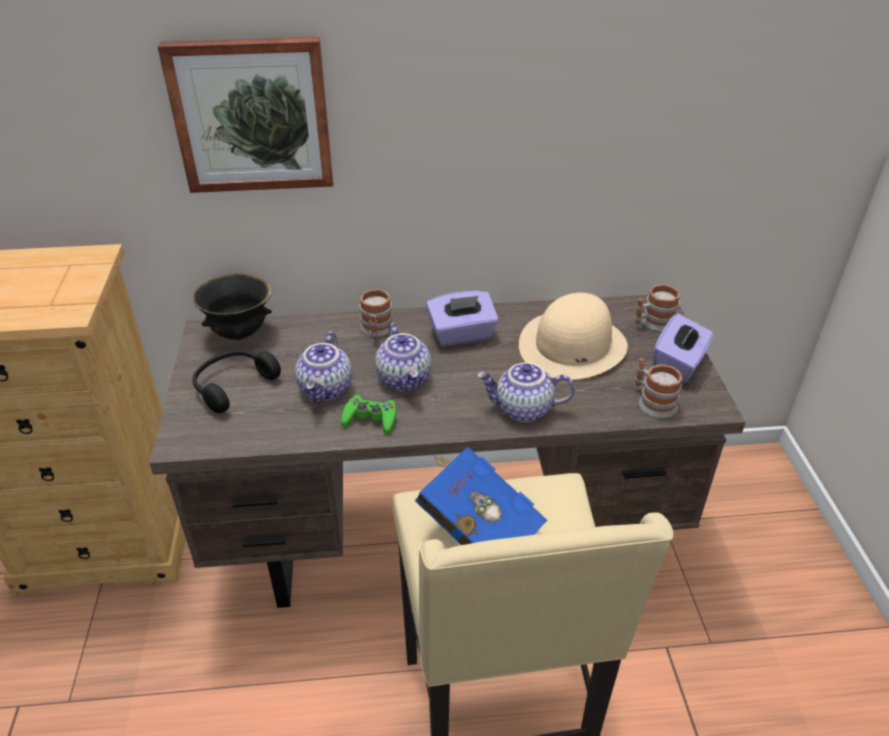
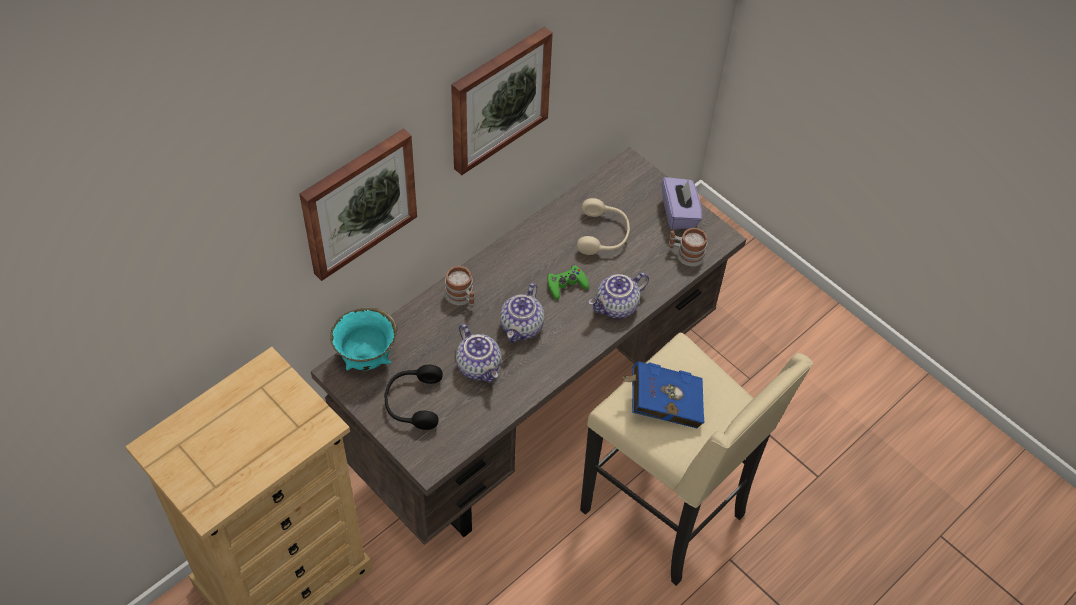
camera: 40 degrees left, 15 degrees up
(240, 334) = (367, 358): black bowl -> turquoise bowl
(370, 419) = (531, 371): green game controller -> green game controller (566, 285)
(405, 379) = (522, 327): teapot -> teapot turned 75 degrees clockwise
(462, 335) = (524, 267): purple tissue box -> none
(472, 85) = (498, 98): none -> picture
(572, 346) = (603, 234): beige hat -> beige headphones
(653, 323) = (638, 184): mug -> none

